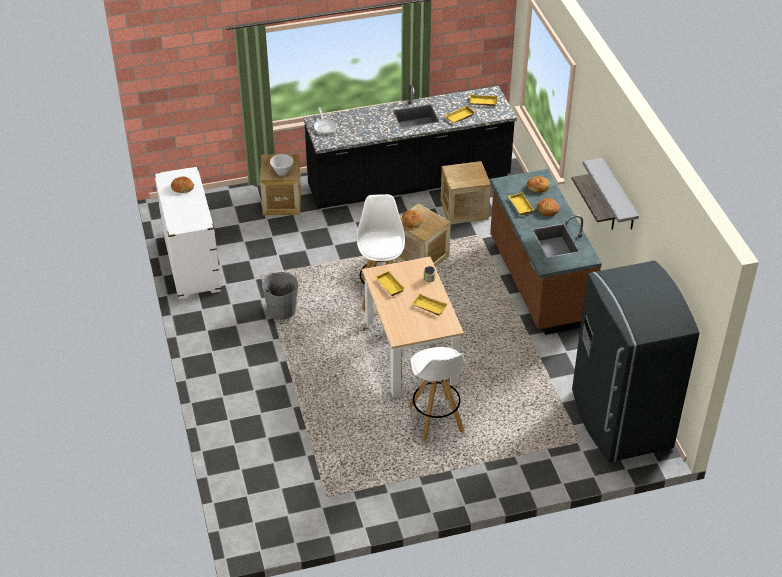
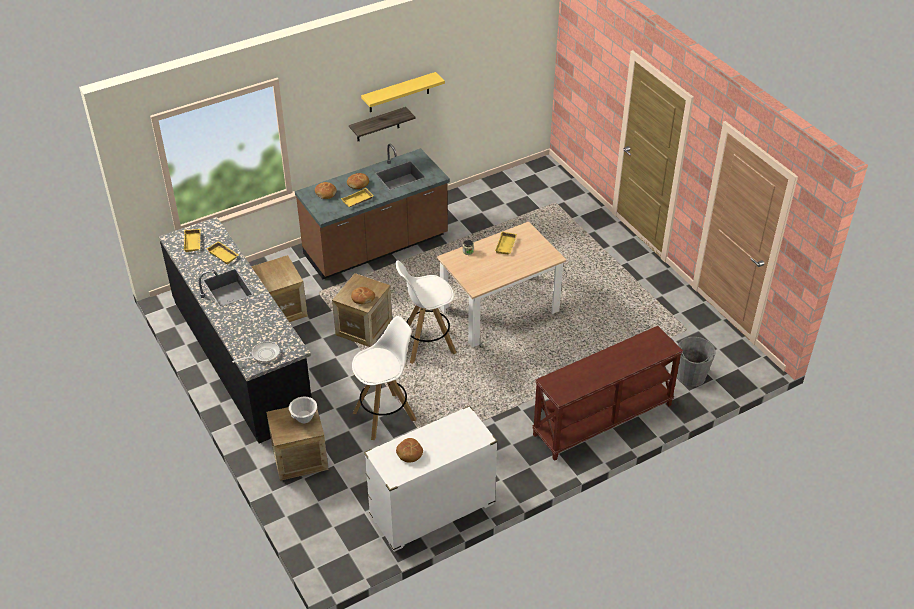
camera: 105 degrees left, 0 degrees up
(234, 392) = (603, 420): none -> brown console table
(281, 310) = (477, 413): grey bucket -> grey bucket (691, 376)
(388, 285) = (488, 275): yellow tray -> none
(436, 419) = (571, 281): white stool -> white stool (385, 416)
(618, 195) = (399, 93): grey shelf -> yellow shelf
(619, 420) = (523, 186): grey fridge -> none

